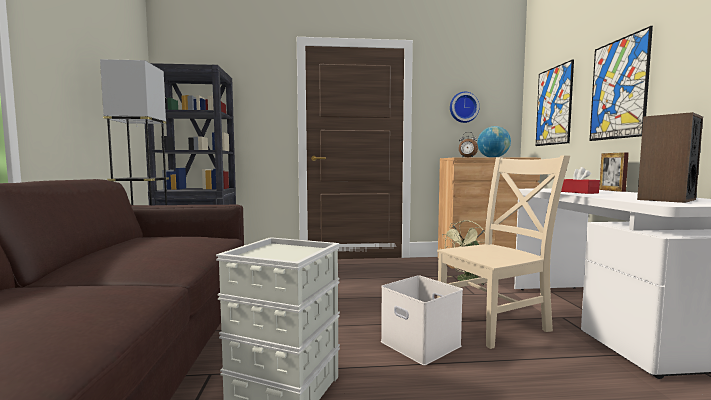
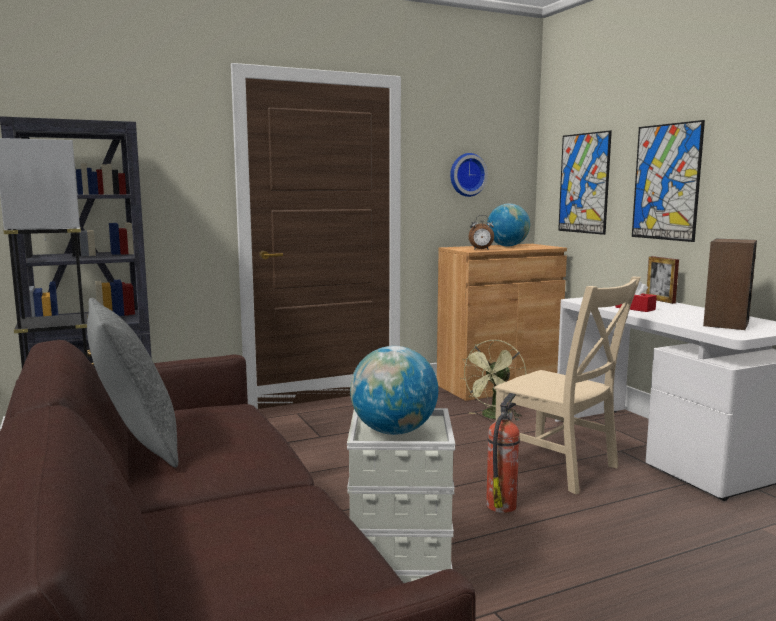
camera: 20 degrees left, 5 degrees up
(107, 247) = (136, 446): none -> grey pillow
(274, 254) = (393, 431): none -> globe
(422, 344) = (502, 505): white storage box -> fire extinguisher
(495, 323) = (560, 468): beige chair -> beige chair turned 90 degrees clockwise

